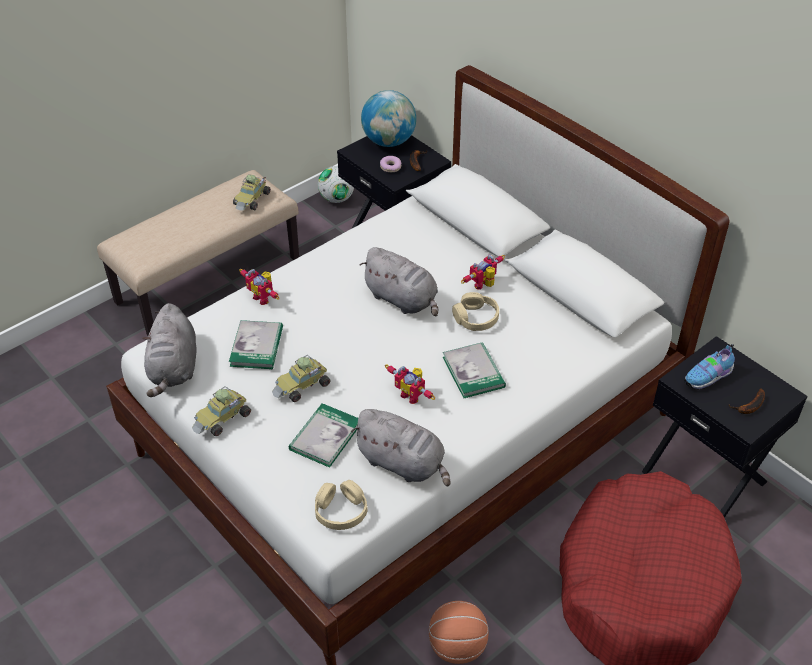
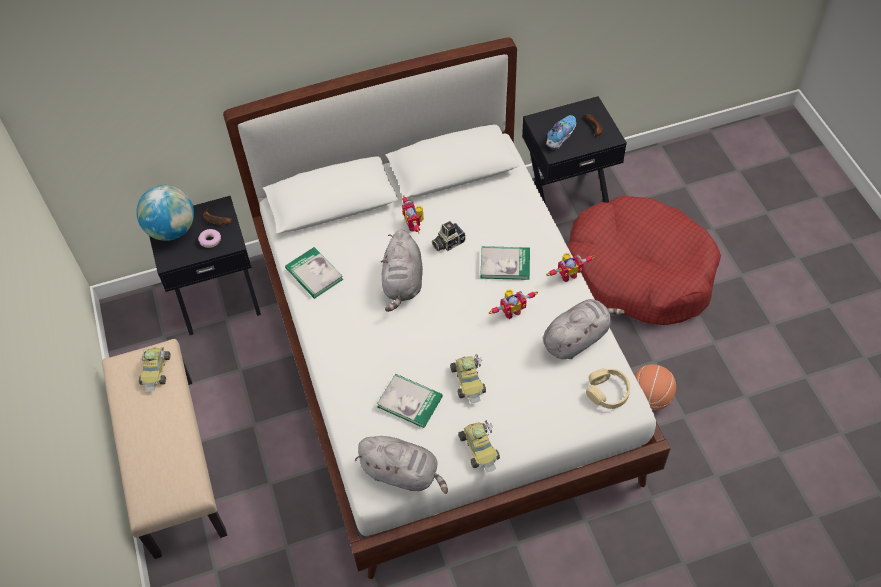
camera: 65 degrees left, 10 degrees up
(252, 199) = (156, 371): toy car -> toy car turned 45 degrees clockwise
(263, 297) = (347, 382): toy robot -> toy robot (567, 274)
(325, 437) = (530, 381): book -> book (314, 274)
(337, 199) = (125, 323): football -> none
(403, 300) = (403, 283): grey plush toy -> grey plush toy turned 120 degrees clockwise
(475, 318) = (447, 243): beige headphones -> camera
(709, 377) = (560, 137): shoe -> shoe turned 135 degrees counterclockwise

